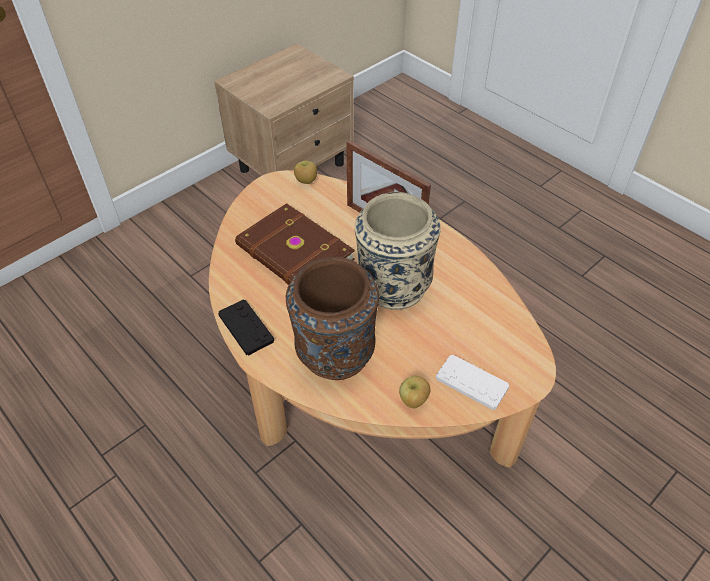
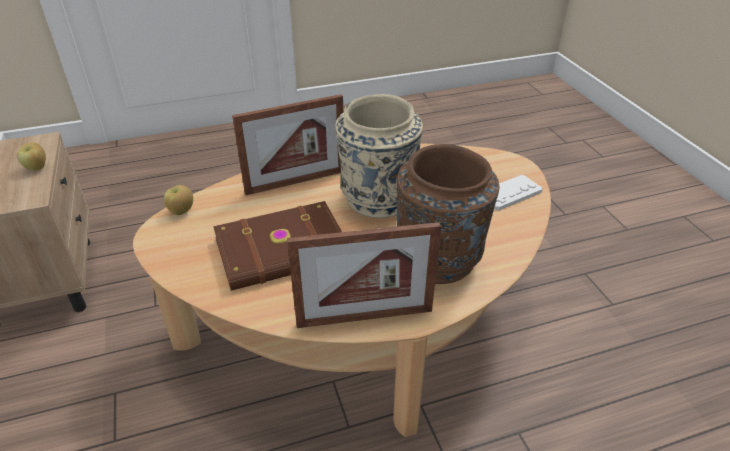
camera: 65 degrees left, 10 degrees down
(246, 328) = (364, 317): black game controller -> picture frame
(413, 401) = (516, 229): apple -> apple (37, 168)

